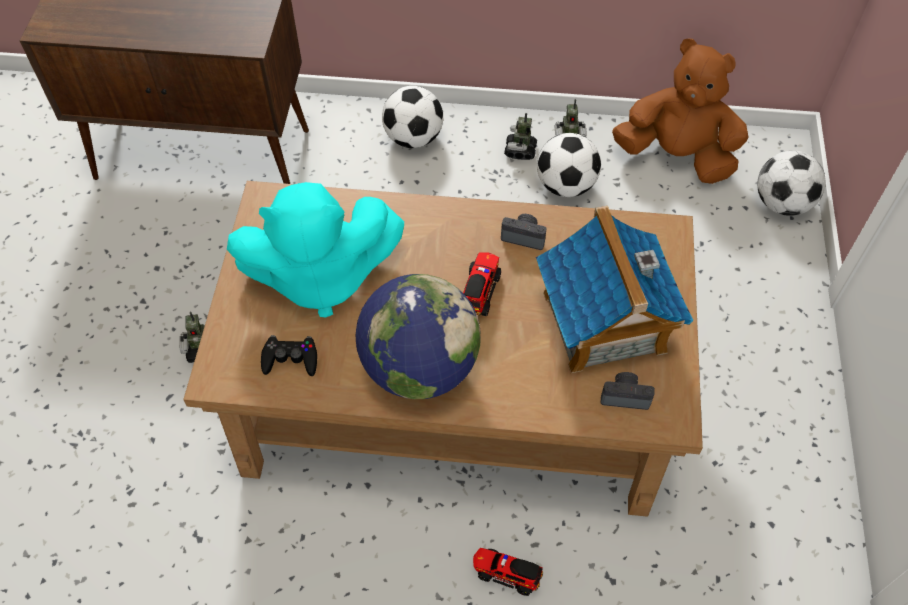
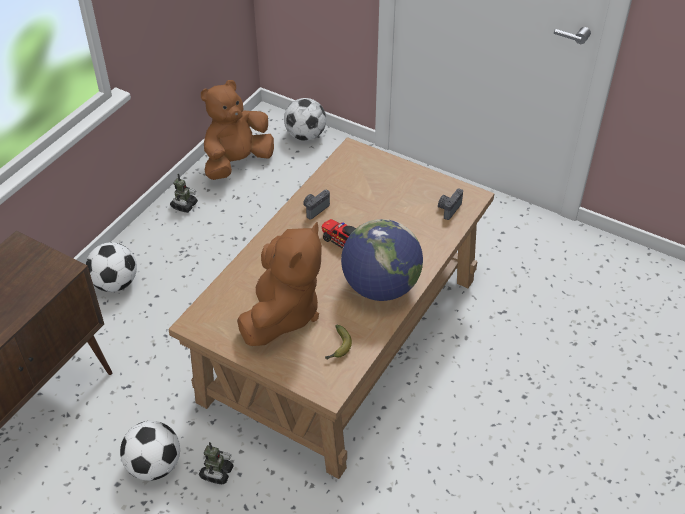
camera: 65 degrees left, 10 degrees down
(290, 359) = (338, 347): black game controller -> banana
(320, 277) = (282, 313): turquoise plush toy -> brown plush toy
(506, 573) = (477, 358): toy truck -> none
(520, 151) = (173, 232): toy robot -> none
(565, 185) = (220, 222): football -> football (154, 466)
(603, 323) = (397, 199): toy house -> none

